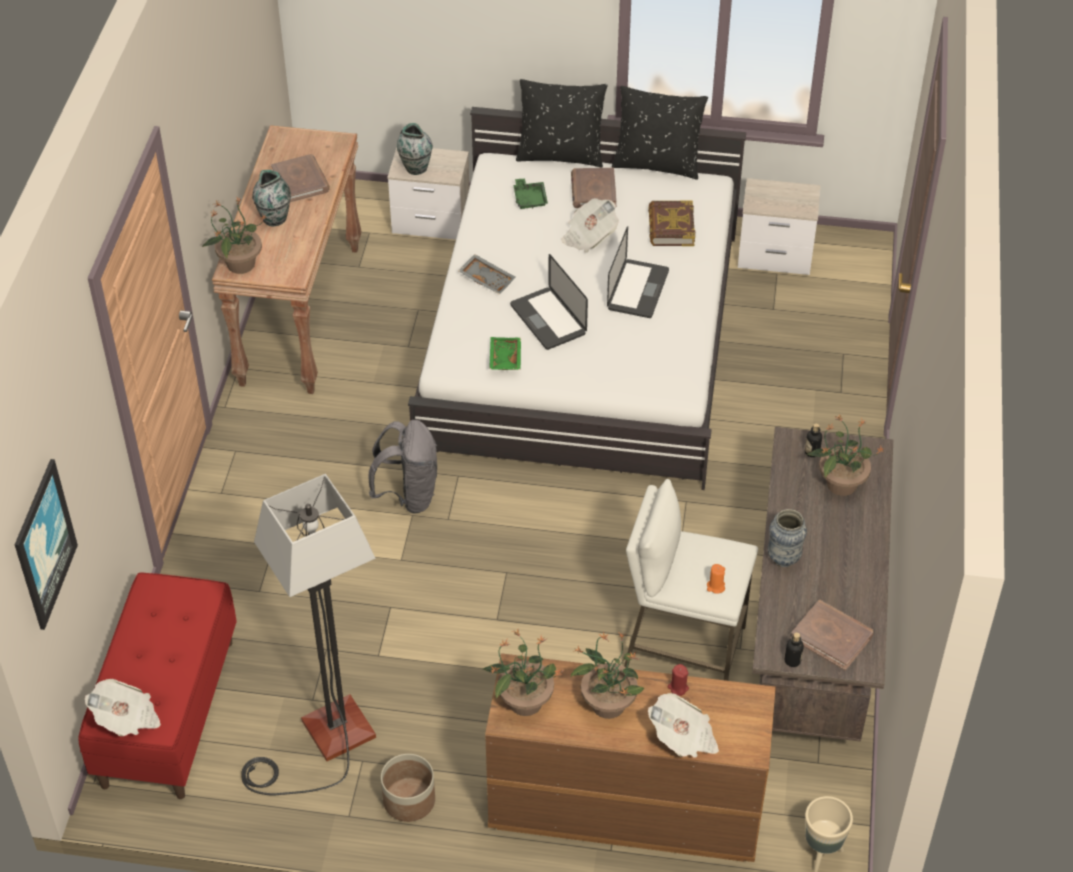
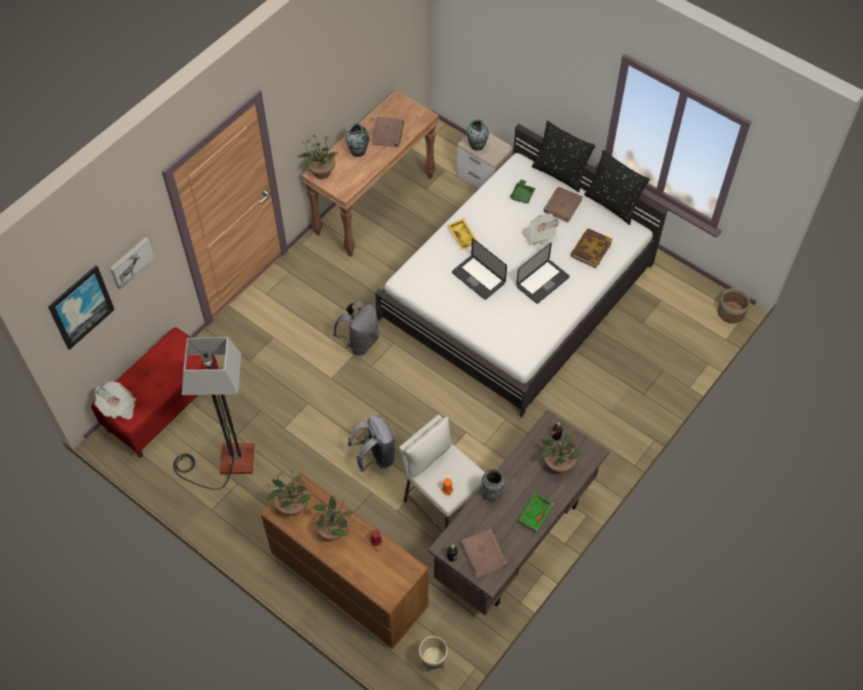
camera: 30 degrees right, 10 degrees up
(80, 452) = (131, 262): none -> picture
(409, 800) = (245, 517): planter -> planter (731, 313)
(487, 279) = (463, 236): grey tray -> yellow tray
(504, 359) = (437, 291): green tray -> green tray (534, 513)
(541, 631) = (375, 457): none -> grey backpack
(548, 319) = (478, 278): laptop -> laptop turned 45 degrees counterclockwise
(683, 738) = (357, 571): newspaper -> none
(776, 256) = (668, 288): nightstand -> none

